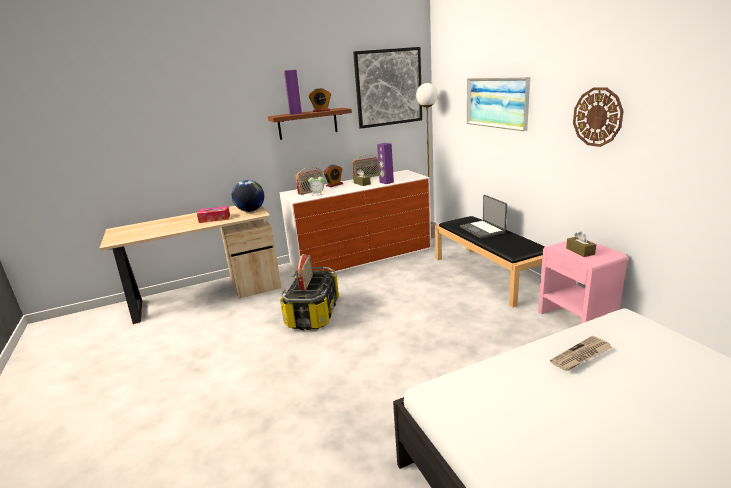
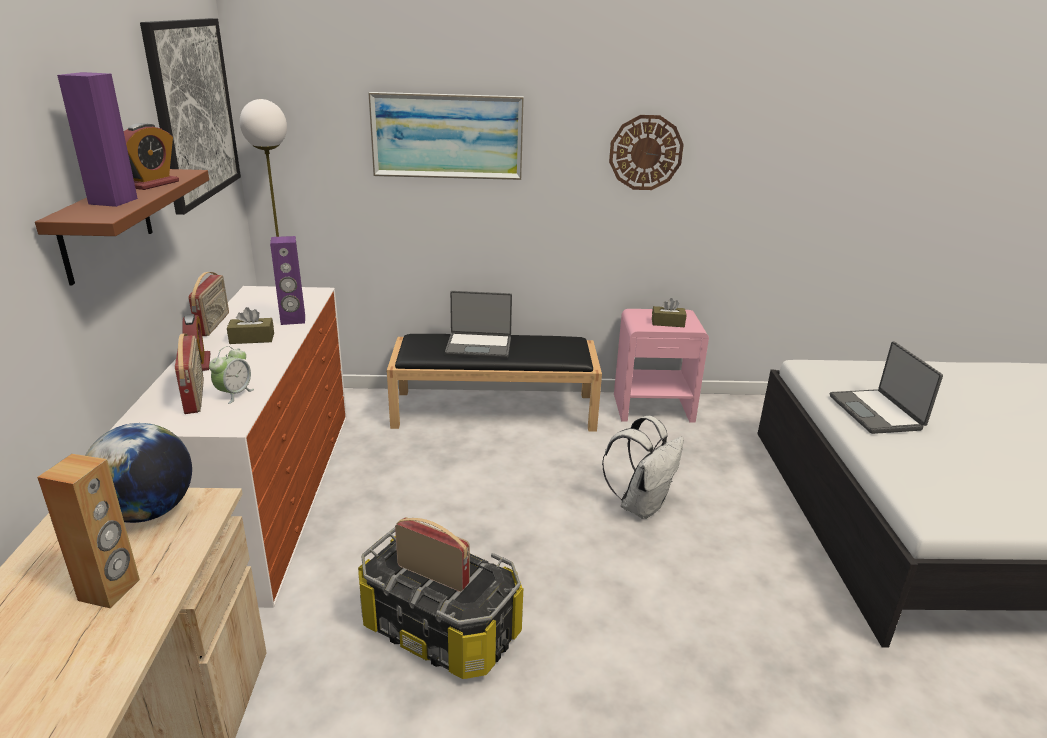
camera: 70 degrees left, 5 degrees up
(214, 219) = (110, 590): tissue box -> brown speaker
(452, 340) = (641, 505): none -> white backpack
(581, 356) = (877, 412): newspaper -> laptop

